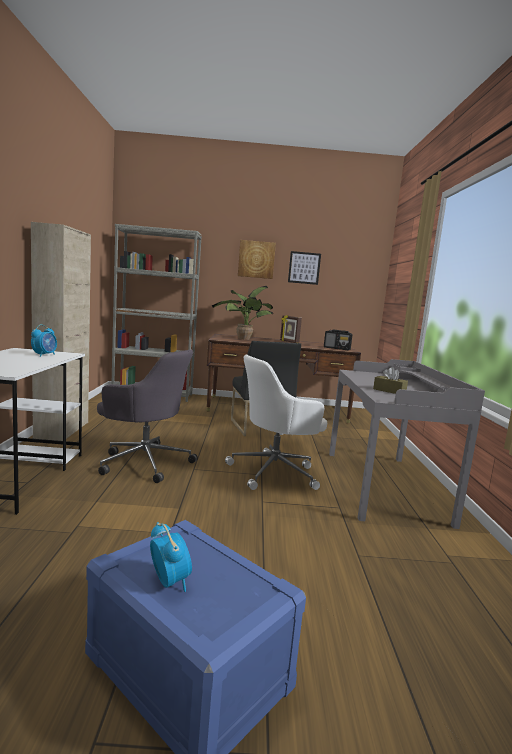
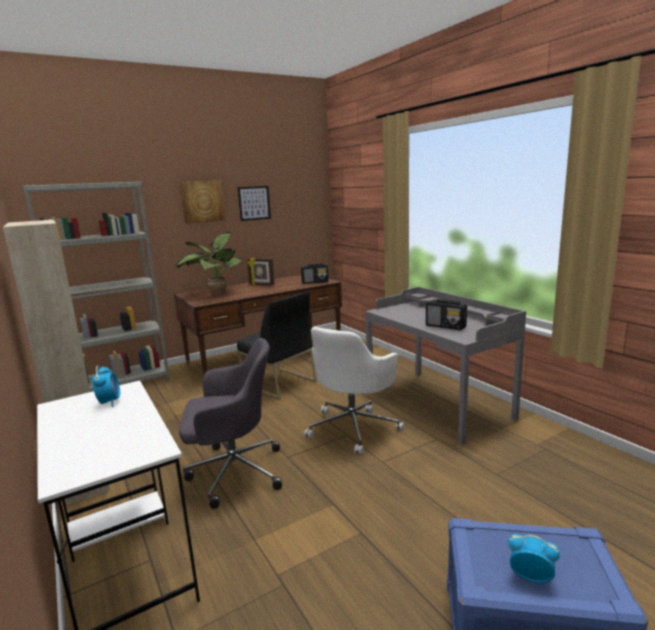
camera: 30 degrees left, 5 degrees up
(389, 391) = (446, 326): brown tissue box -> radio

